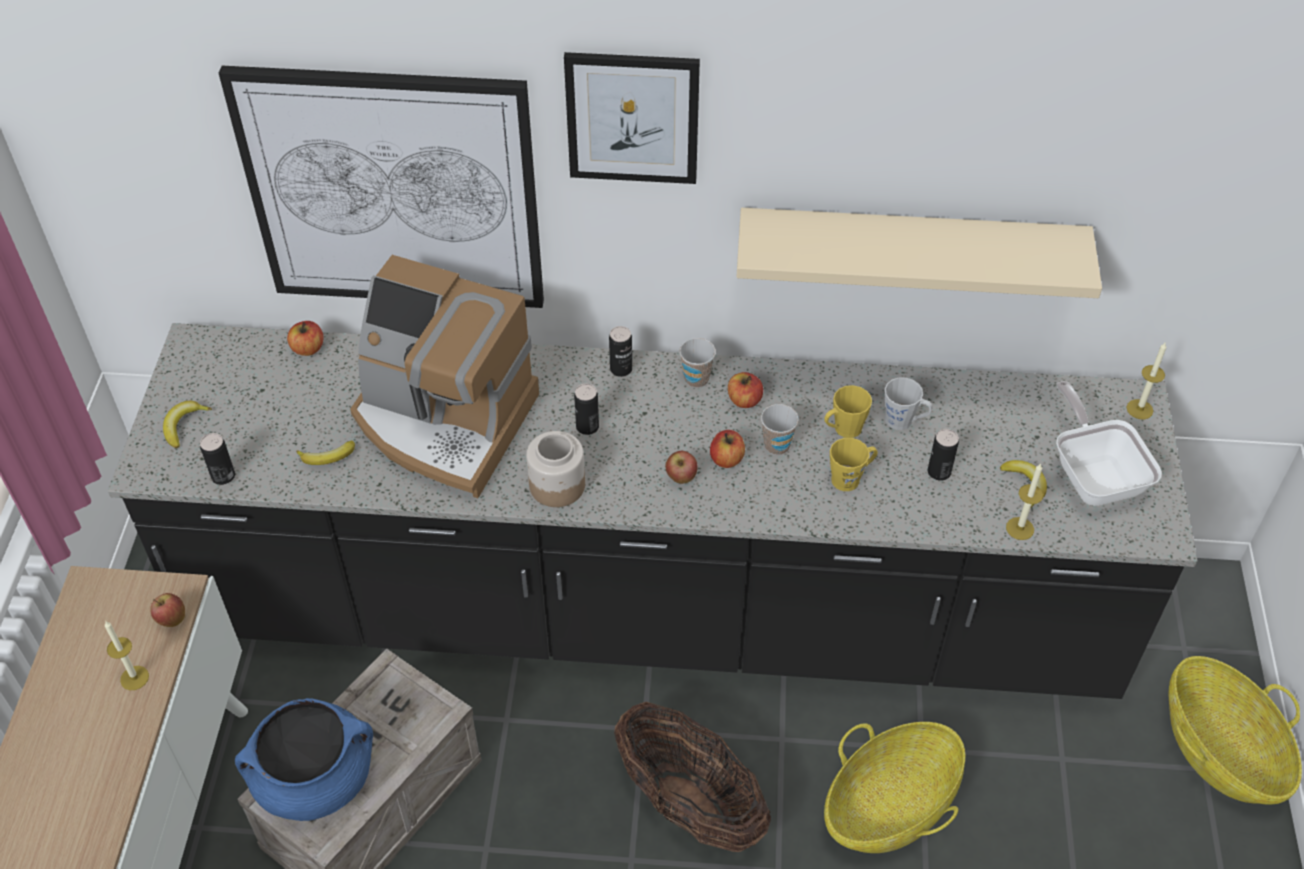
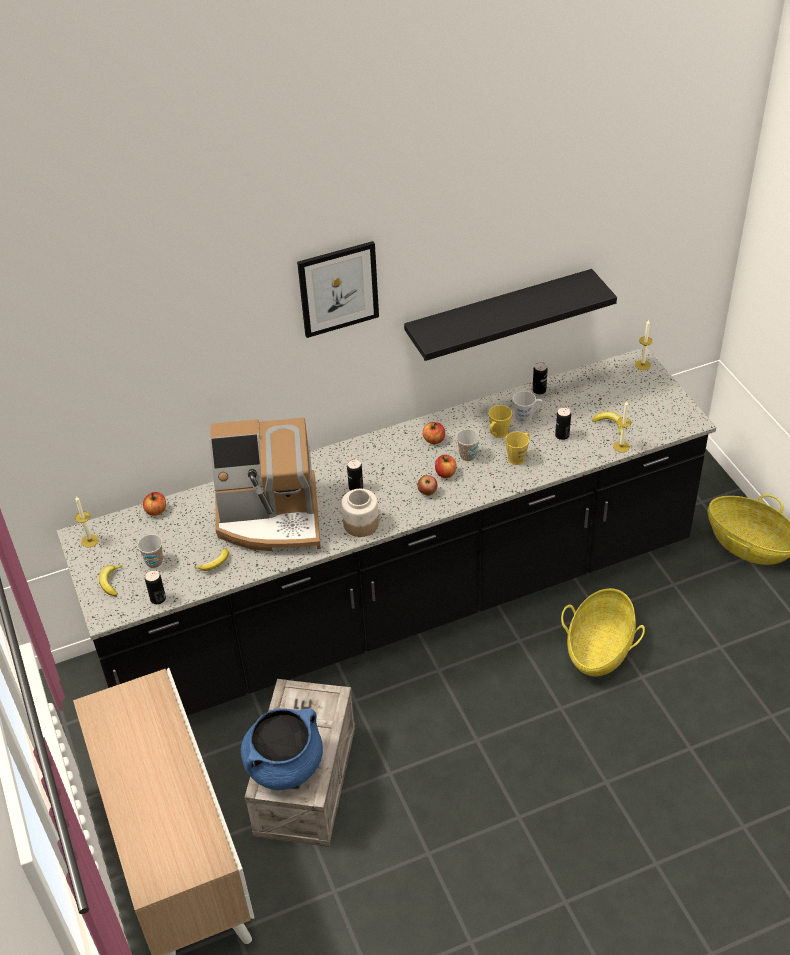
camera: 25 degrees left, 5 degrees down
(134, 678) = (163, 740): candle -> candle (89, 541)
(171, 619) = (161, 700): apple -> none
(393, 190) = (198, 384): picture -> none
(621, 369) = (353, 450): can -> can (539, 390)
(689, 803) = (490, 696): basket -> none
(696, 379) = (399, 439): cup -> cup (154, 562)
(909, 249) = (499, 316): beige shelf -> black shelf
(1094, 475) = (641, 406): frying pan -> none

